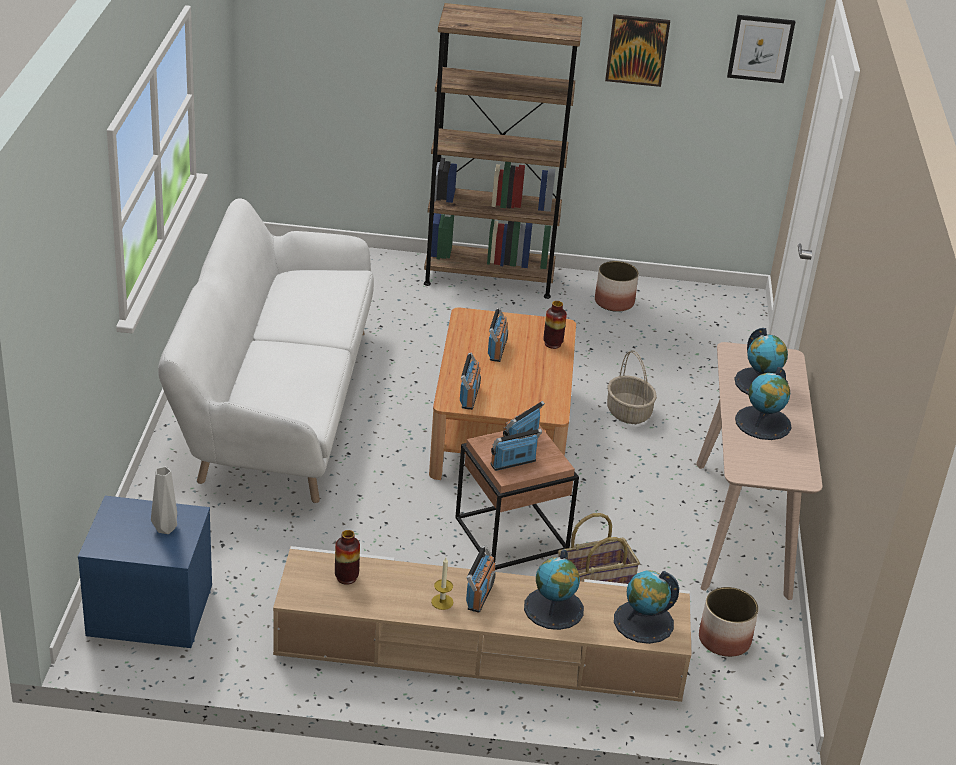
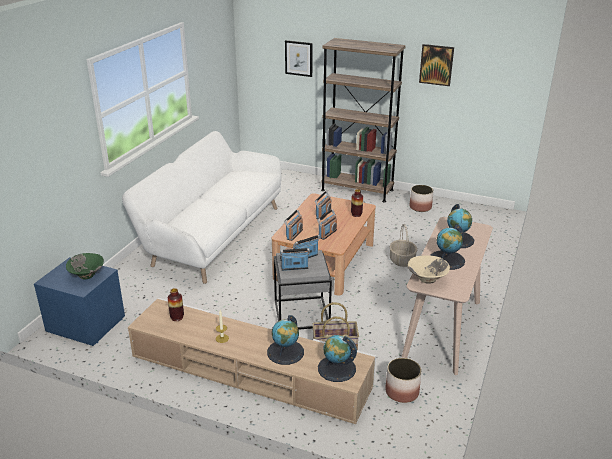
camera: 20 degrees right, 5 degrees down
(165, 528) = (87, 276): grey vase -> green bowl
(480, 595) = (246, 338): radio -> radio (327, 234)
(511, 535) = (301, 314): brown side table -> grey side table
(749, 462) = (427, 280): none -> beige bowl
(760, 48) = (506, 64): picture -> picture (299, 58)

